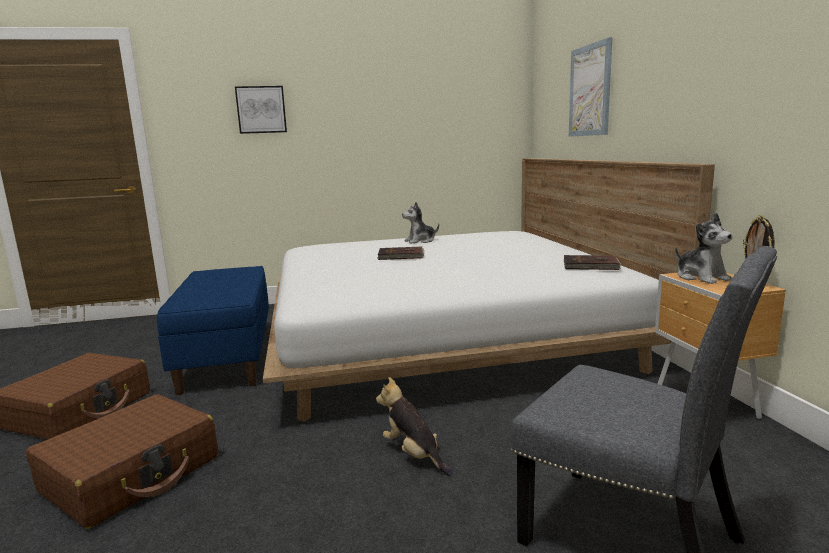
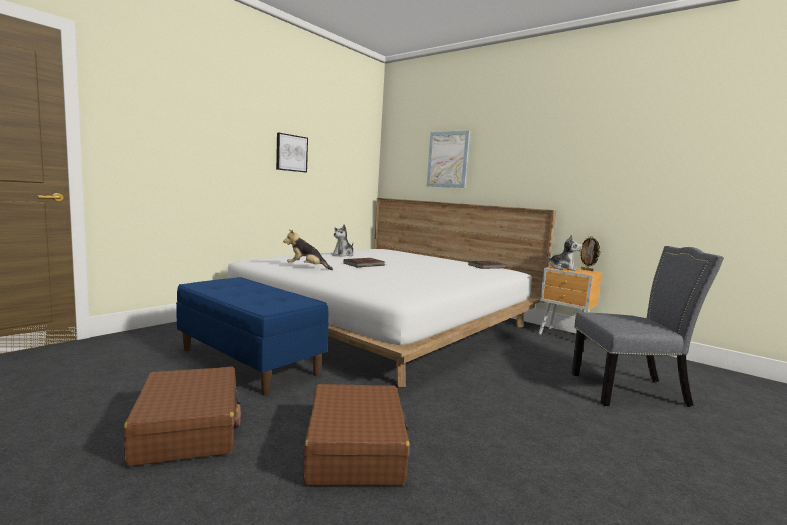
camera: 40 degrees left, 5 degrees down
(261, 110) = (203, 133): picture -> picture (291, 153)
(413, 454) = (498, 386): plush toy -> plush toy (306, 268)

